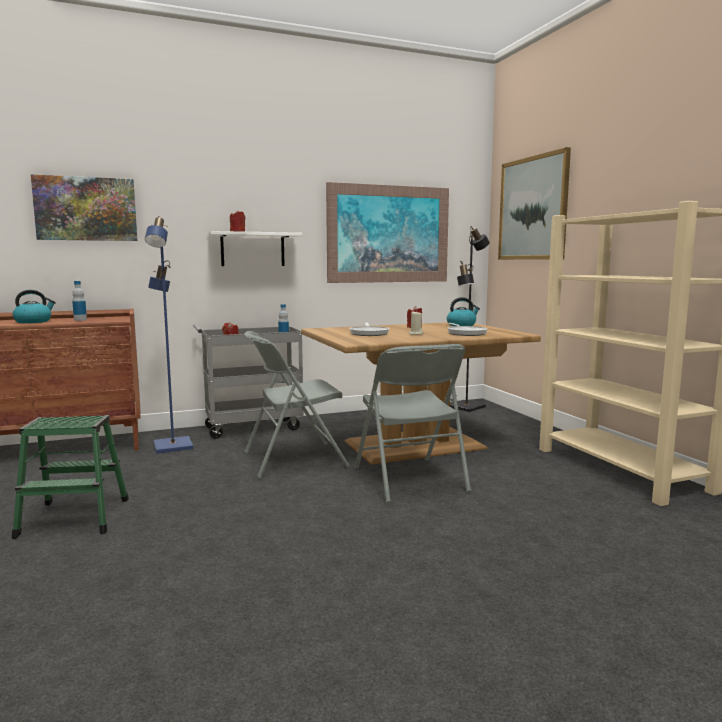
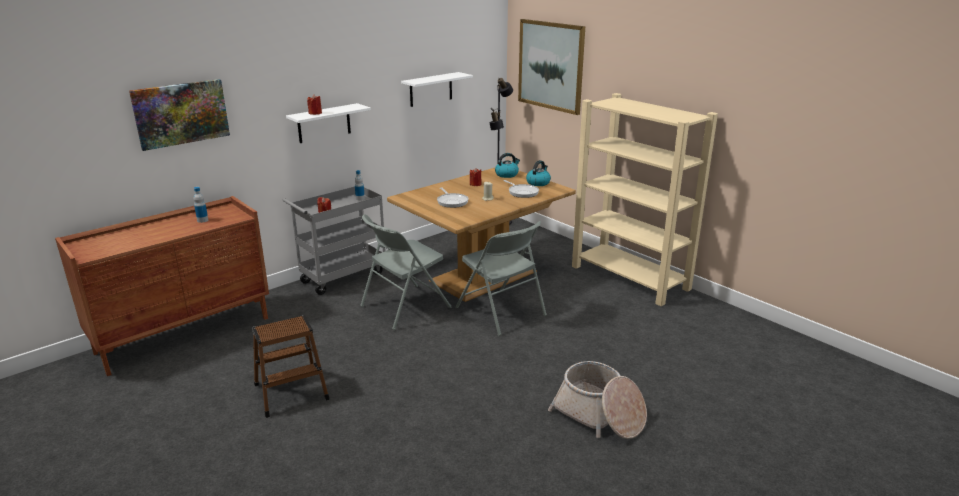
camera: 20 degrees left, 15 degrees up
(33, 321) = (165, 230): kettle -> kettle (538, 183)
(74, 517) = (290, 391): green step ladder -> brown step ladder
(173, 446) = (293, 309): blue floor lamp -> none
(389, 234) = (431, 89): picture -> white shelf
(477, 637) = (599, 415): none -> basket

